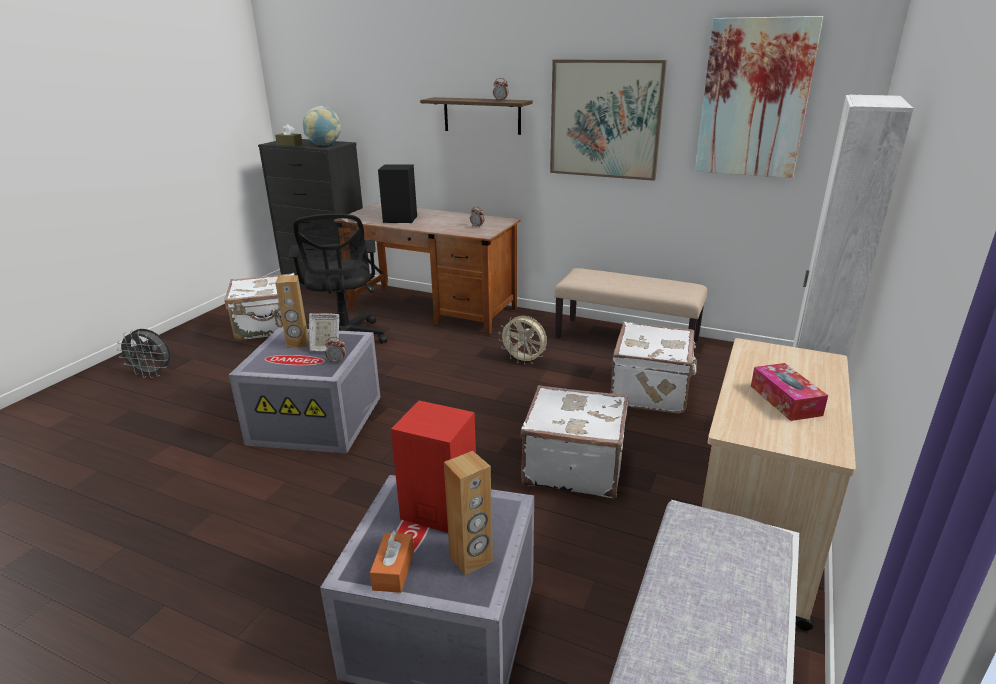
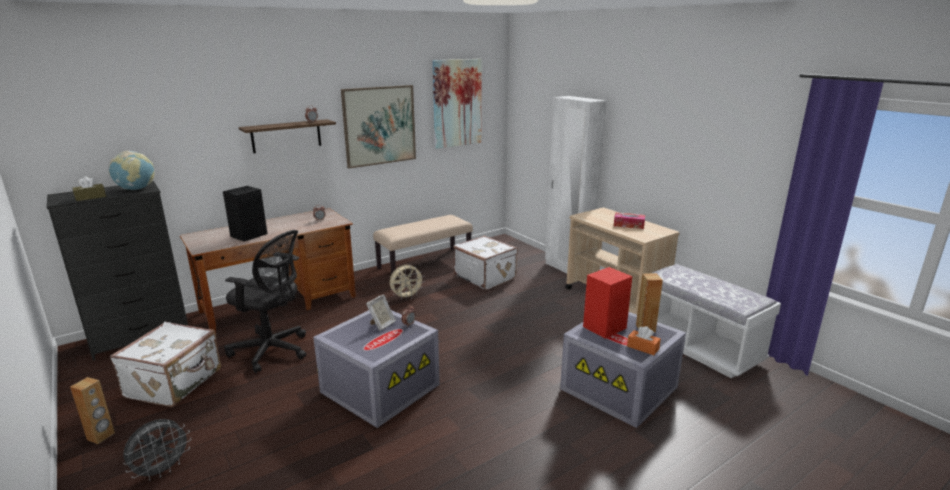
camera: 60 degrees left, 5 degrees down
(298, 343) = (357, 333): brown speaker -> brown speaker (101, 436)
(573, 466) = (528, 318): white suitcase -> none

